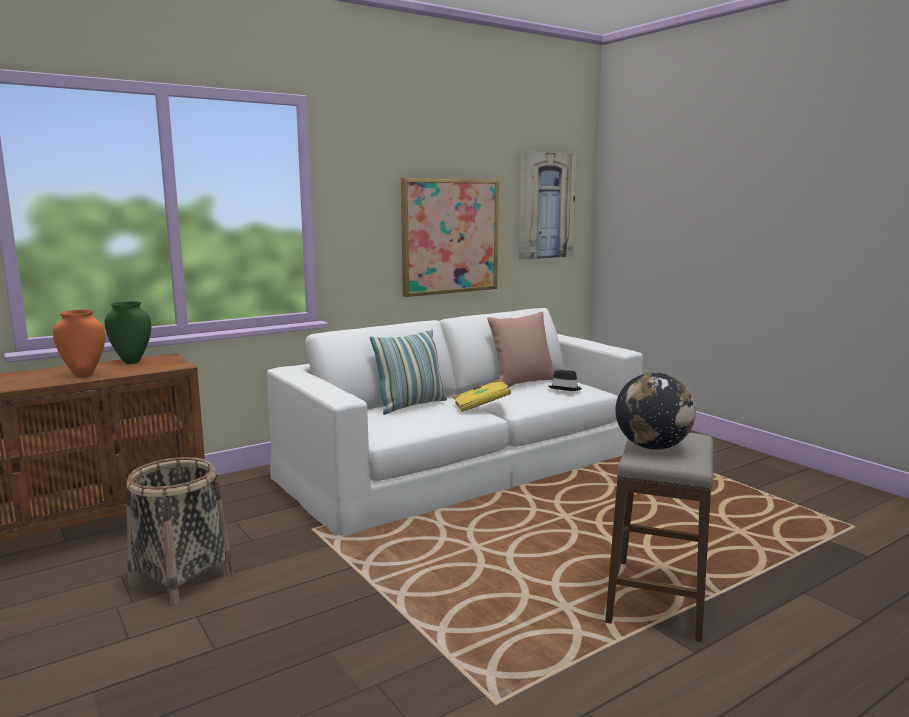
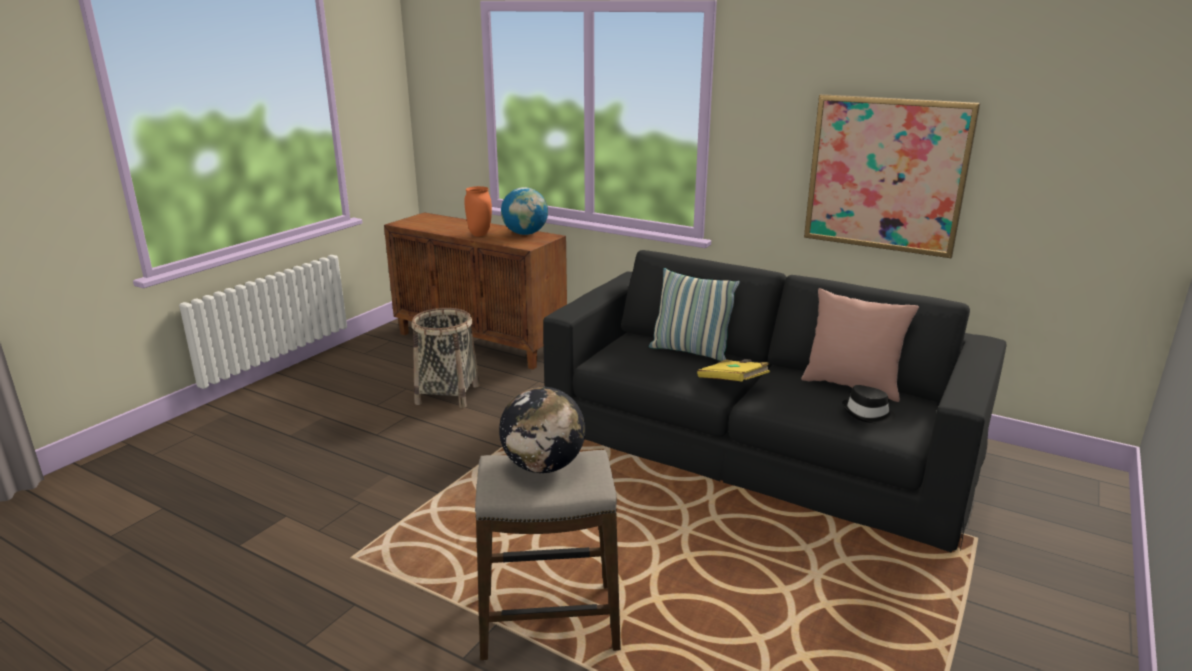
camera: 65 degrees right, 10 degrees up
(132, 362) = (525, 234): green vase -> globe
(464, 463) = (756, 441): white sofa -> black sofa
(546, 206) = (1086, 150): picture -> none

